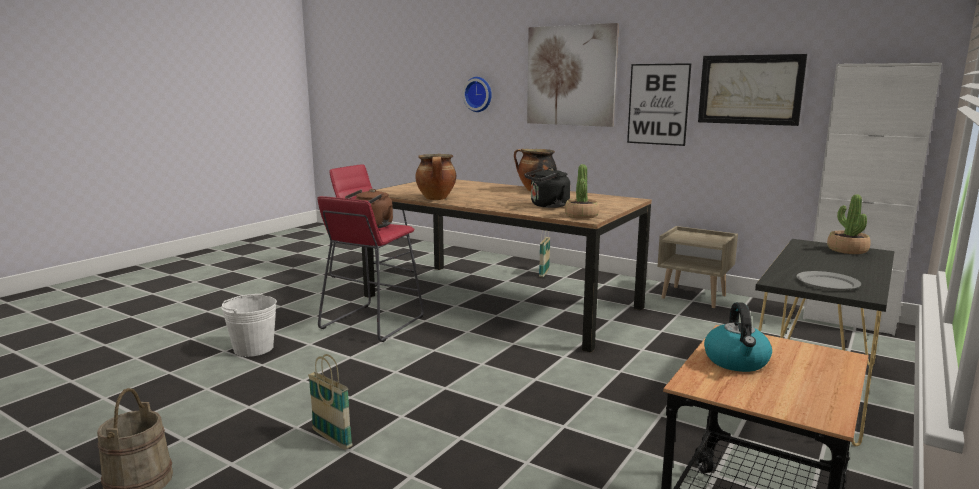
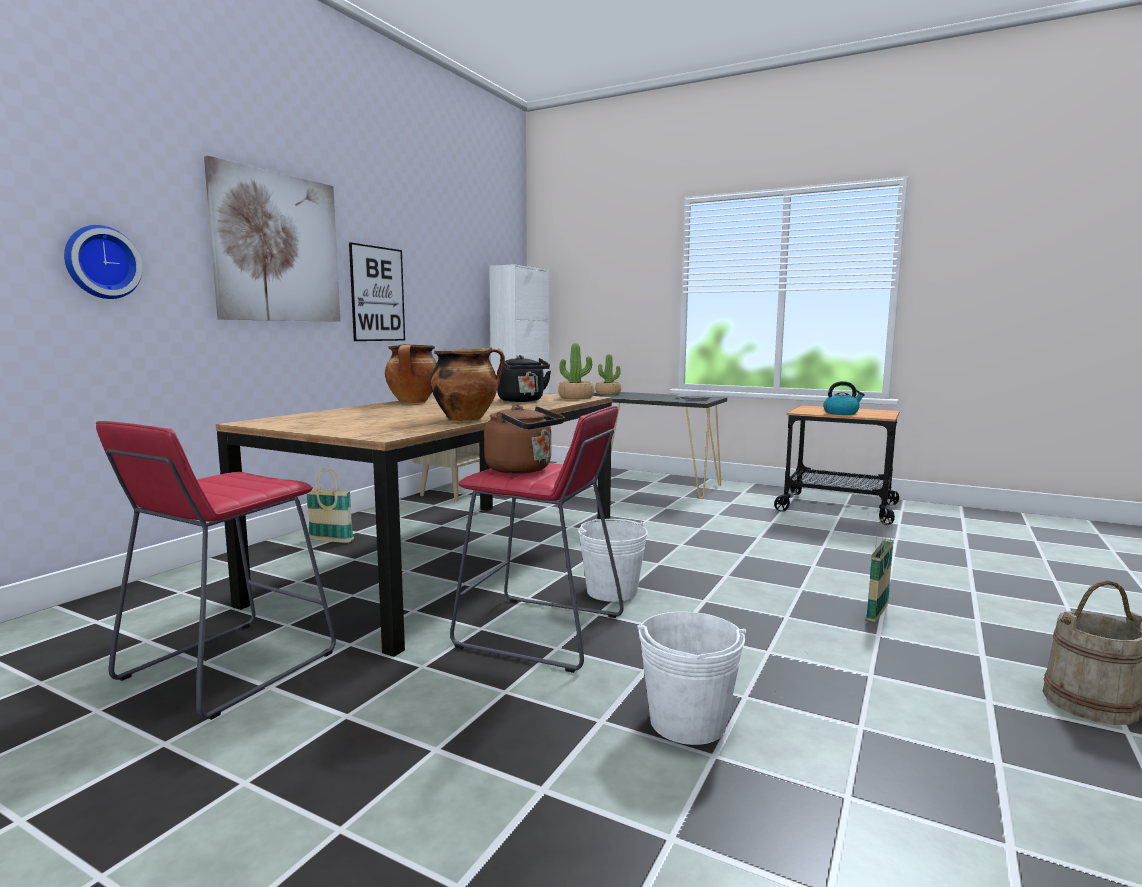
camera: 95 degrees left, 5 degrees down
(425, 343) = (611, 591): none -> white bucket
(750, 89) = (441, 282): picture -> none

